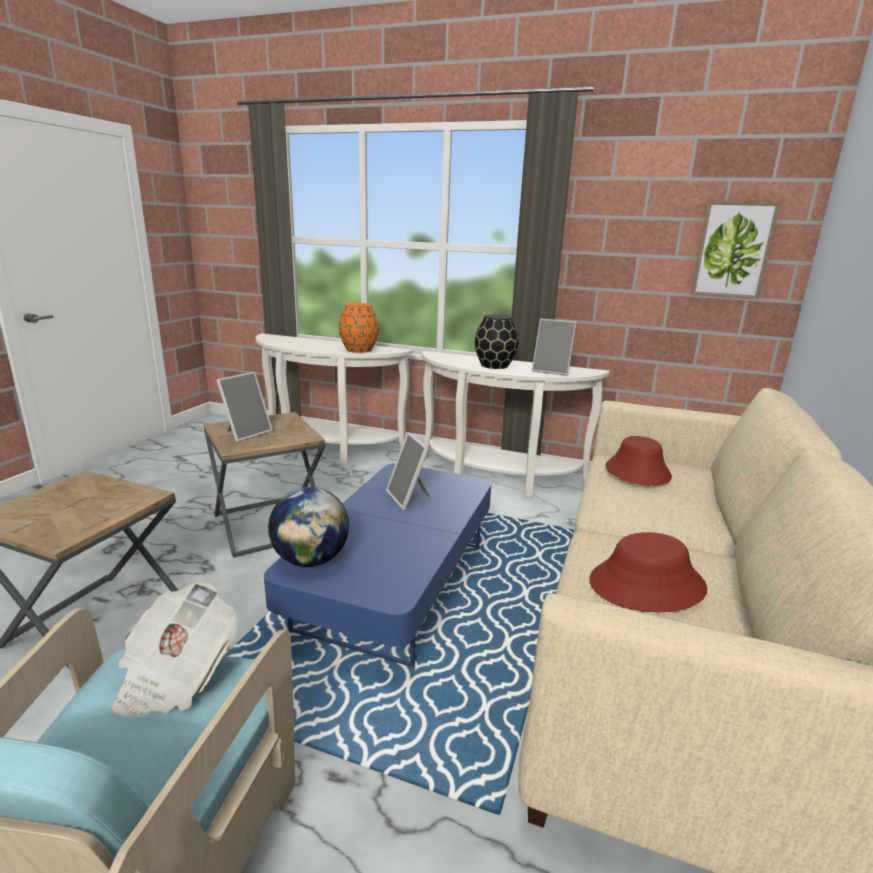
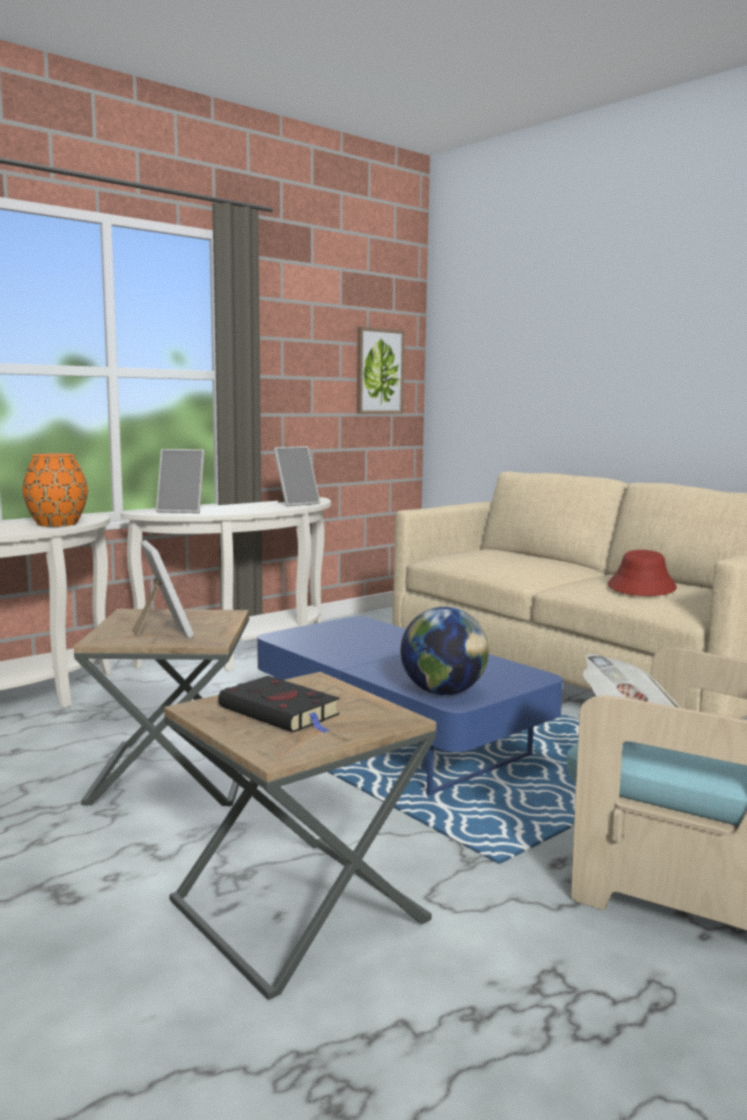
camera: 60 degrees left, 10 degrees down
(73, 501) = (282, 712): none -> black book
(409, 498) = (357, 644): picture frame -> picture frame (182, 511)
(494, 366) = (243, 509): black vase -> none
(637, 472) = (478, 557): red hat -> none

